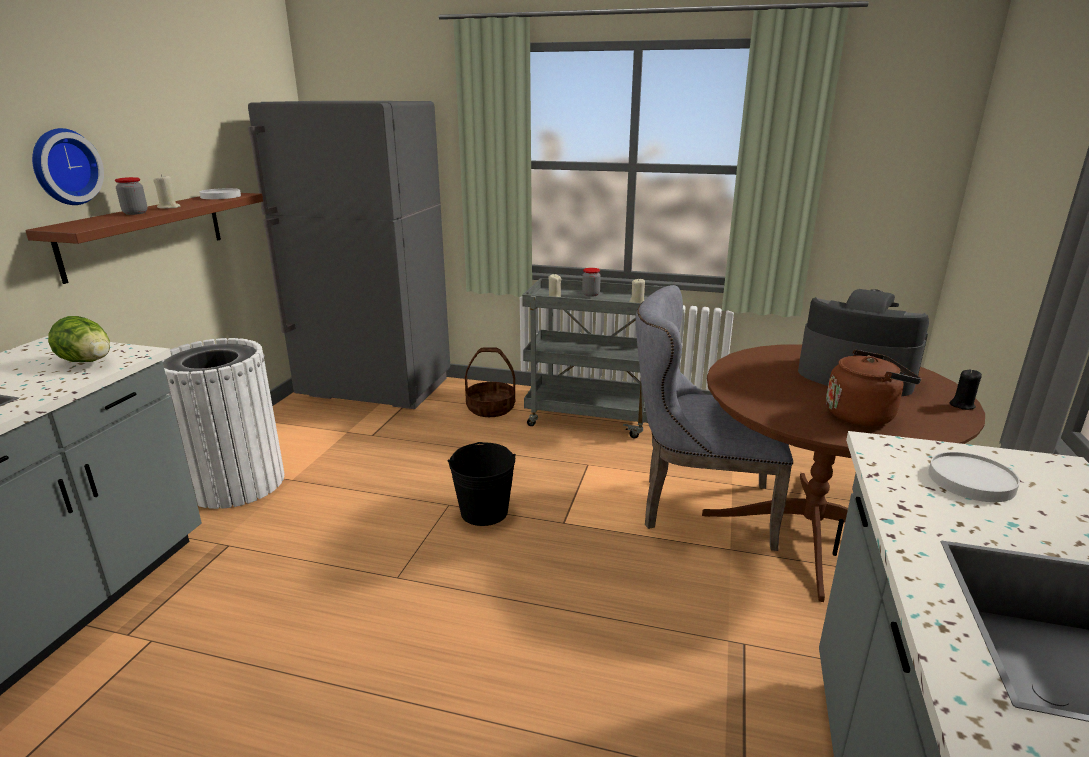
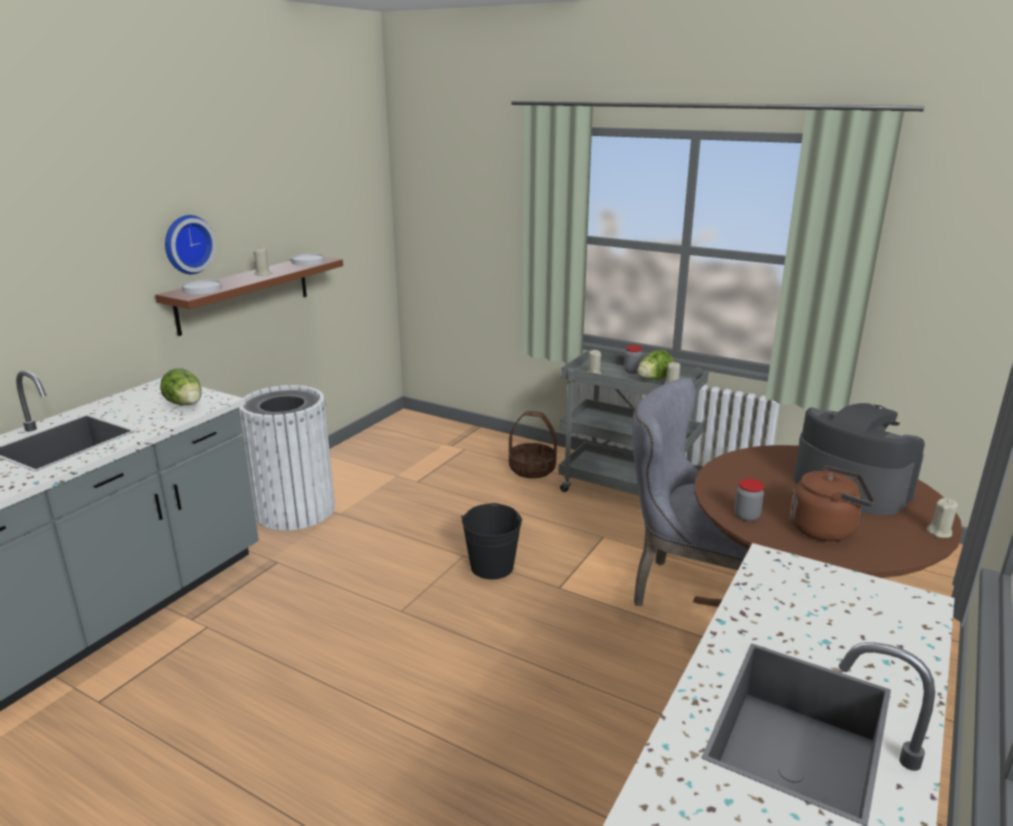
camera: 15 degrees right, 0 degrees up
(135, 213) = (236, 280): jar -> jar (746, 516)
(376, 391) = (433, 439): grey fridge -> none
(615, 299) = (653, 379): none -> lettuce
(962, 405) = (939, 532): black candle -> beige candle
(971, 481) = (824, 602): white plate -> white plate (202, 289)

